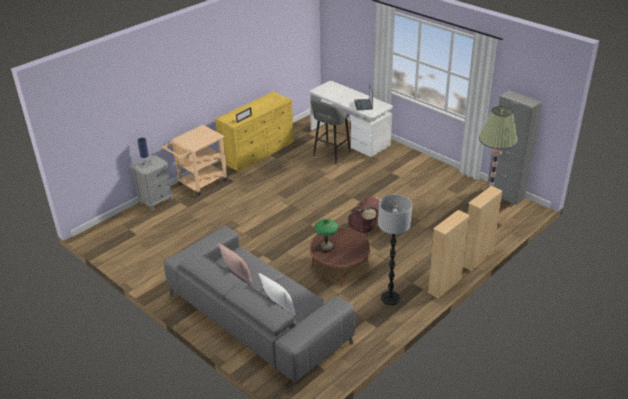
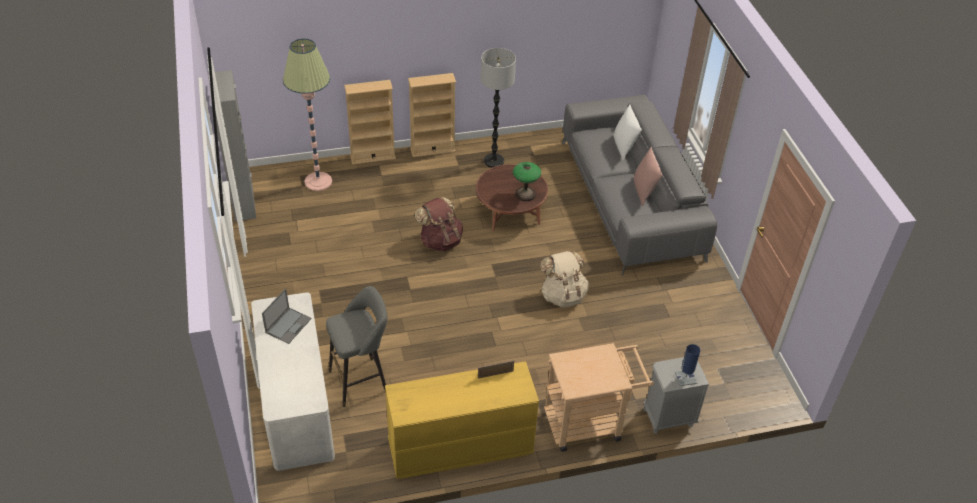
camera: 150 degrees left, 10 degrees up
(258, 232) = (563, 295): none -> beige backpack

